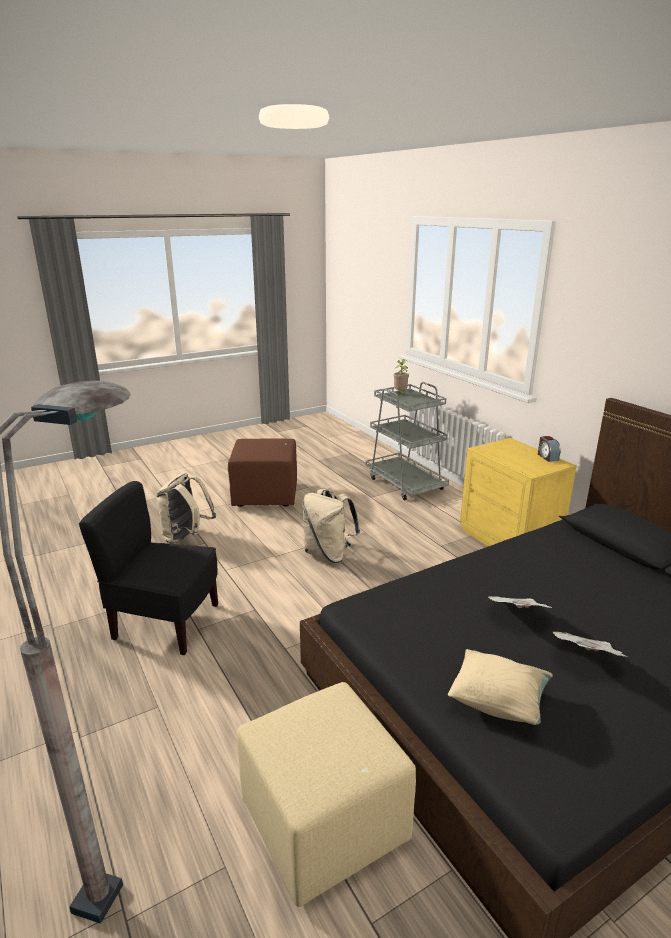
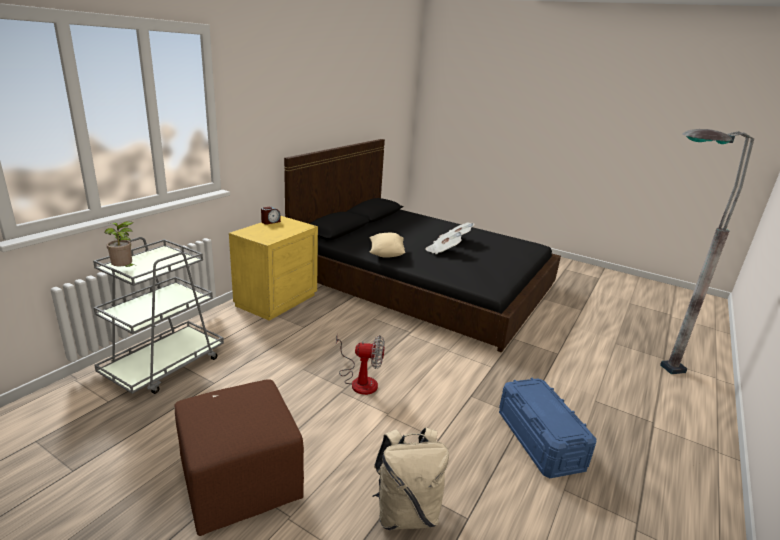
camera: 120 degrees left, 0 degrees up
(165, 623) = (539, 440): black chair -> blue storage box
(326, 823) = (566, 325): beige ottoman -> none
(328, 554) = (359, 380): beige backpack -> fan
(498, 702) = (504, 253): beige pillow -> beige pillow (386, 254)

